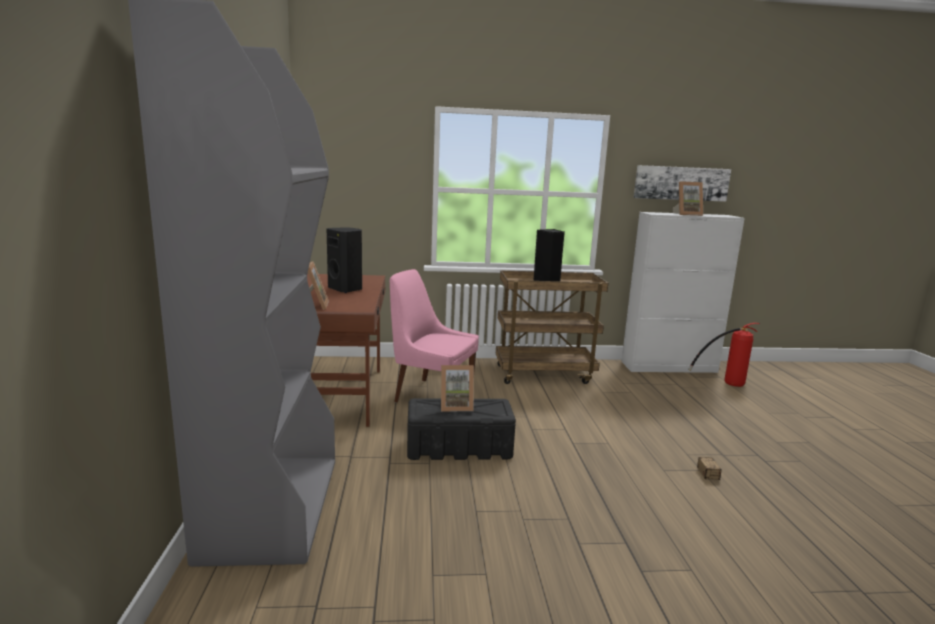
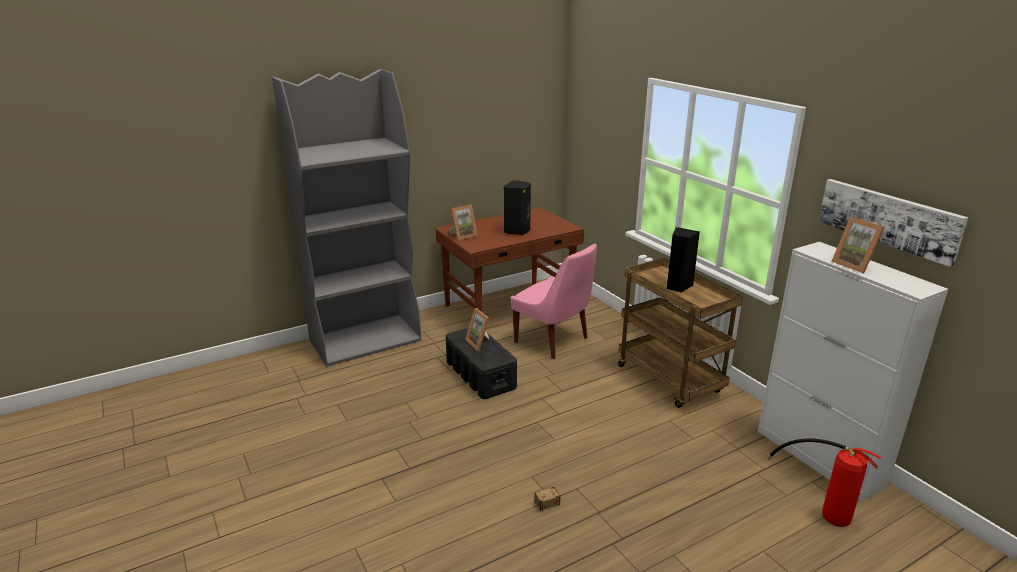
camera: 65 degrees right, 10 degrees up
(431, 395) = (553, 341): pink chair -> pink chair turned 135 degrees clockwise

